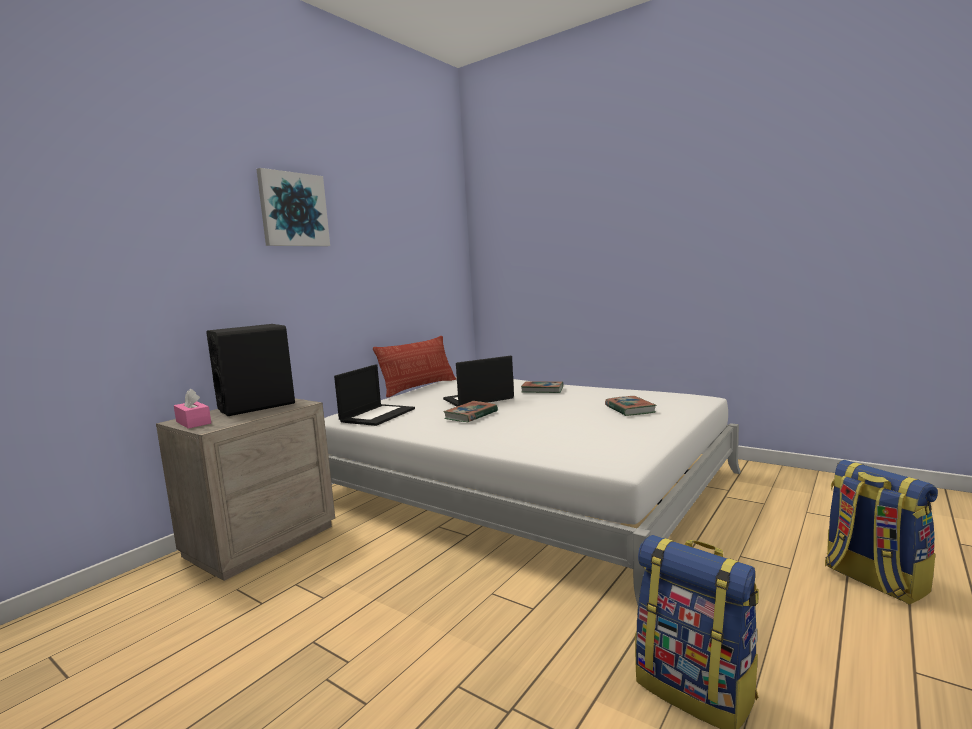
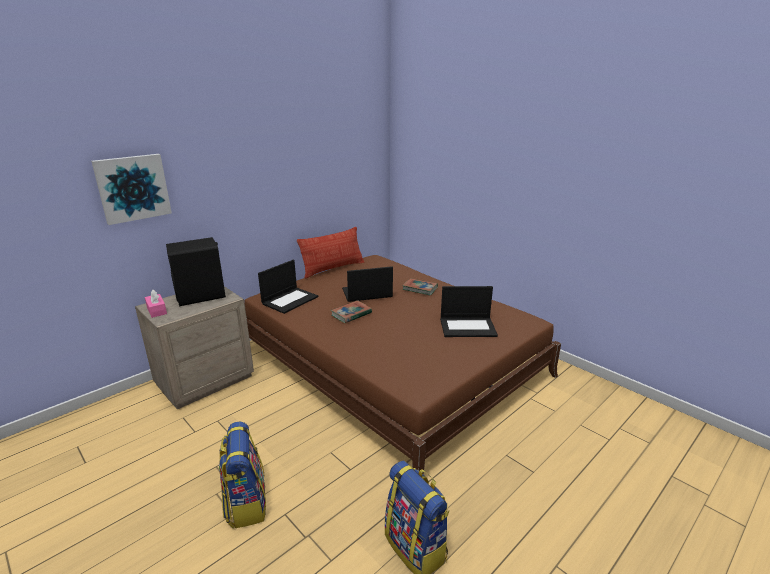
camera: 10 degrees right, 15 degrees up
(293, 210) = (232, 141): picture -> picture (133, 188)
(522, 486) = (390, 361): white bed -> brown bed
(629, 409) = (468, 327): book -> laptop
(873, 580) = (583, 494): backpack -> backpack (246, 503)

